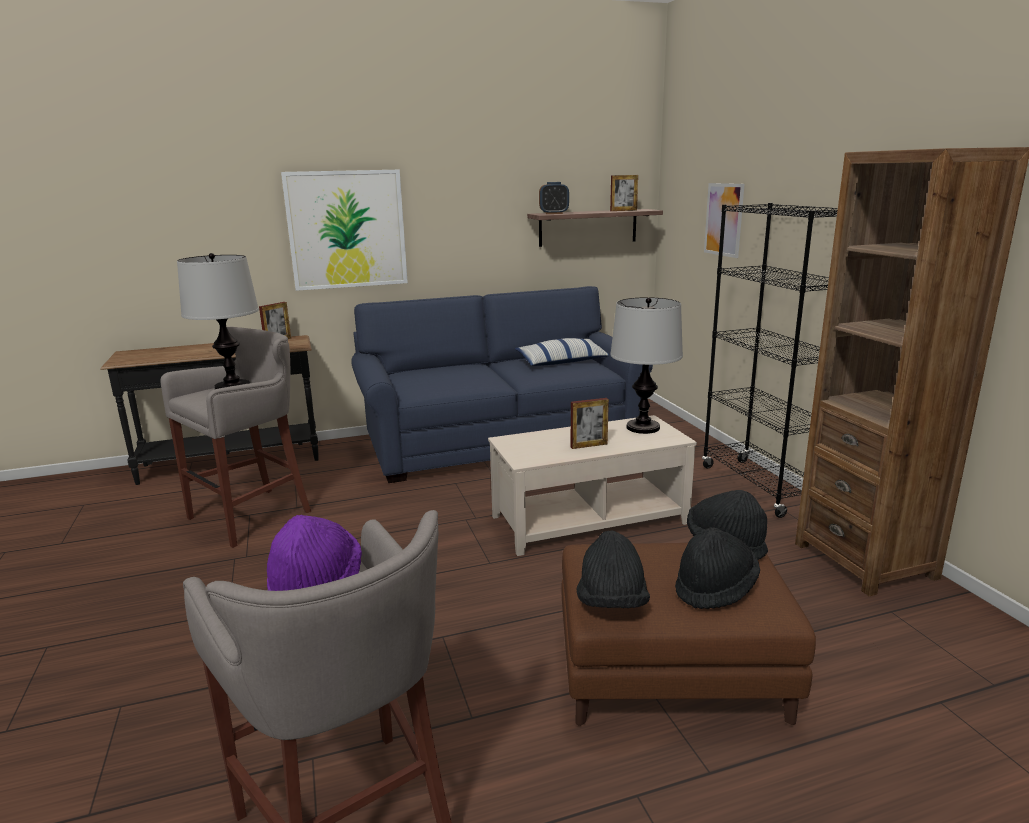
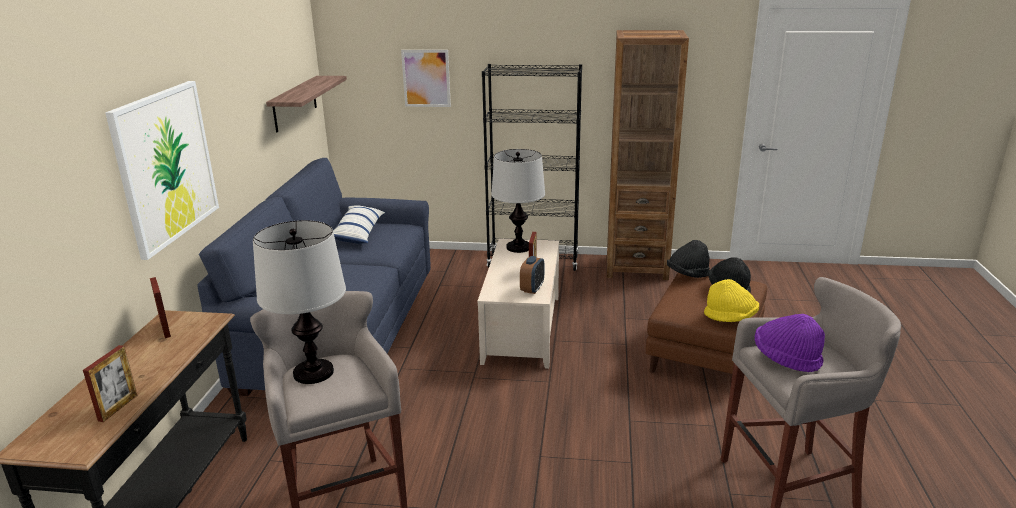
camera: 65 degrees left, 5 degrees up
(554, 213) = (296, 97): alarm clock -> alarm clock (532, 289)
(611, 603) = (730, 318): black hat -> yellow hat
(623, 210) = (322, 82): picture frame -> picture frame (118, 407)

